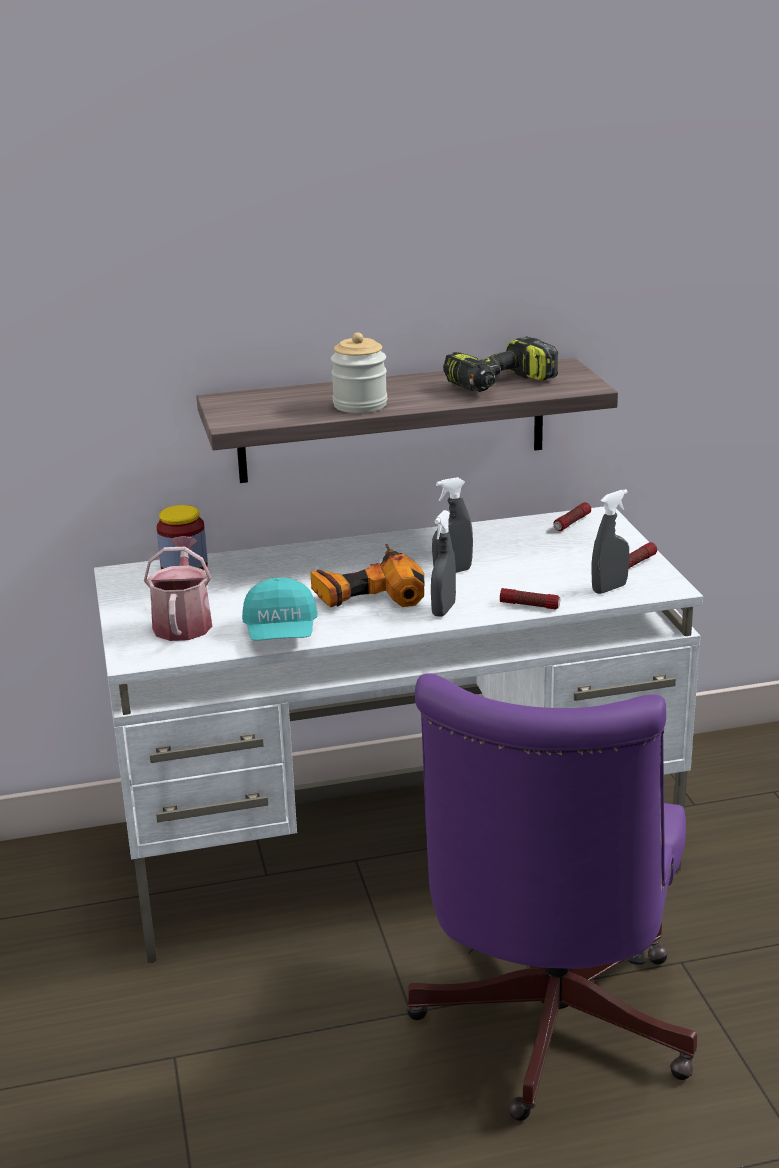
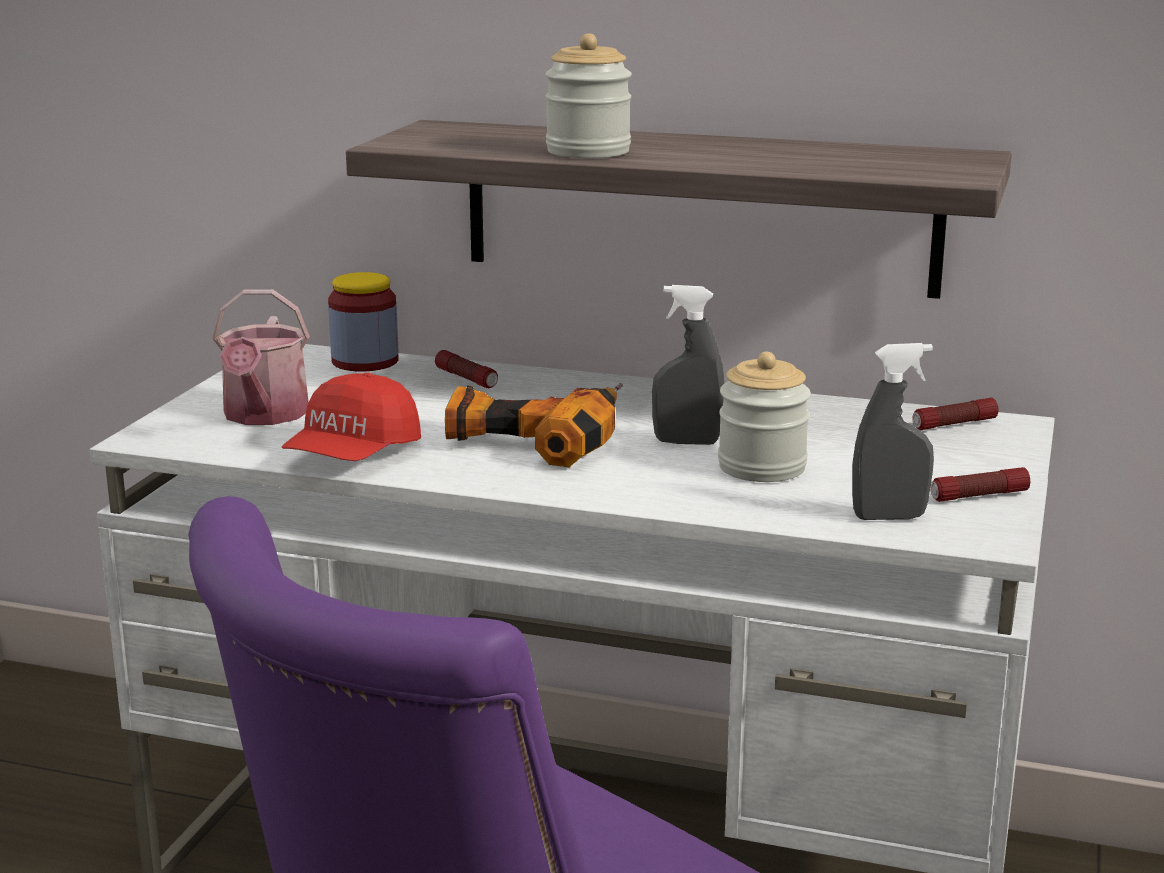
camera: 30 degrees right, 5 degrees down
(183, 622) = (264, 416): watering can -> watering can turned 150 degrees clockwise
(281, 633) = (353, 455): turquoise cap -> red cap
(443, 610) = (601, 482): grey spray bottle -> none
(501, 384) = (831, 159): power drill -> none
(512, 576) = (762, 467): none -> jar
(529, 605) = (732, 508): flashlight -> flashlight (467, 379)

